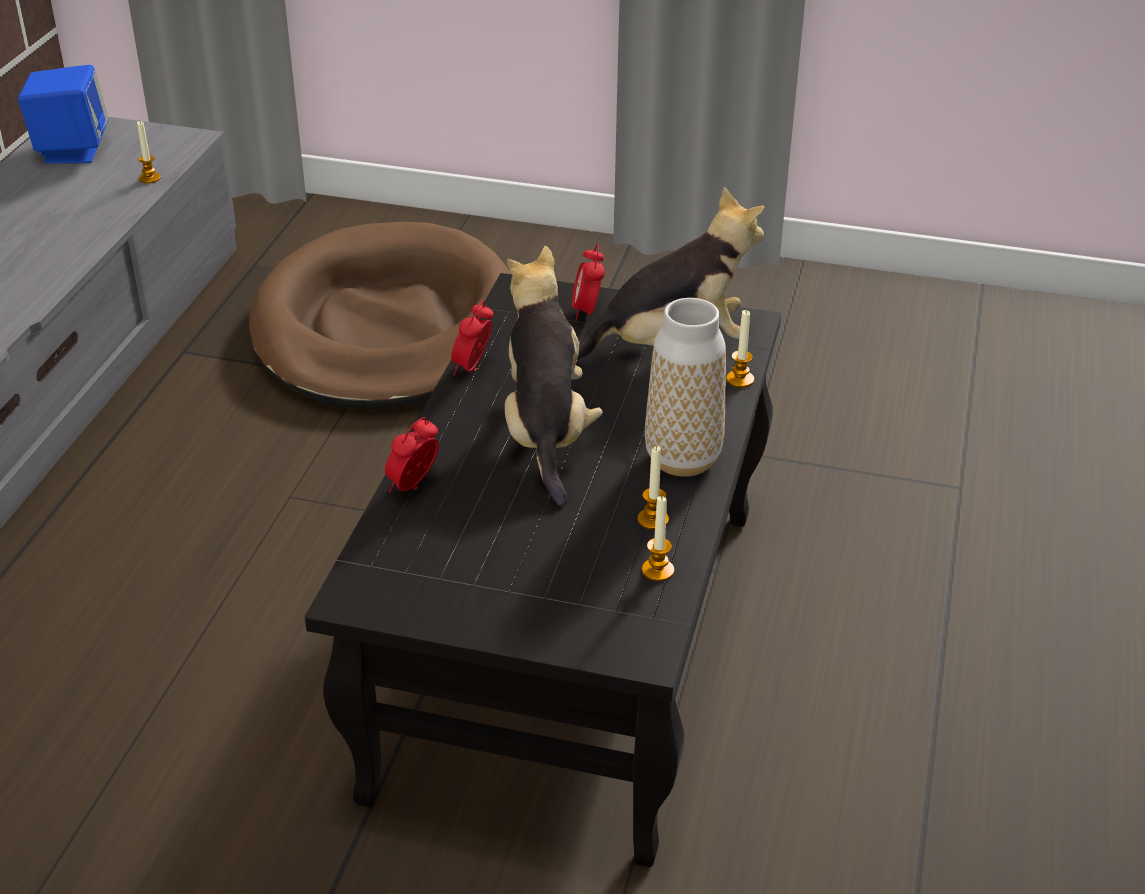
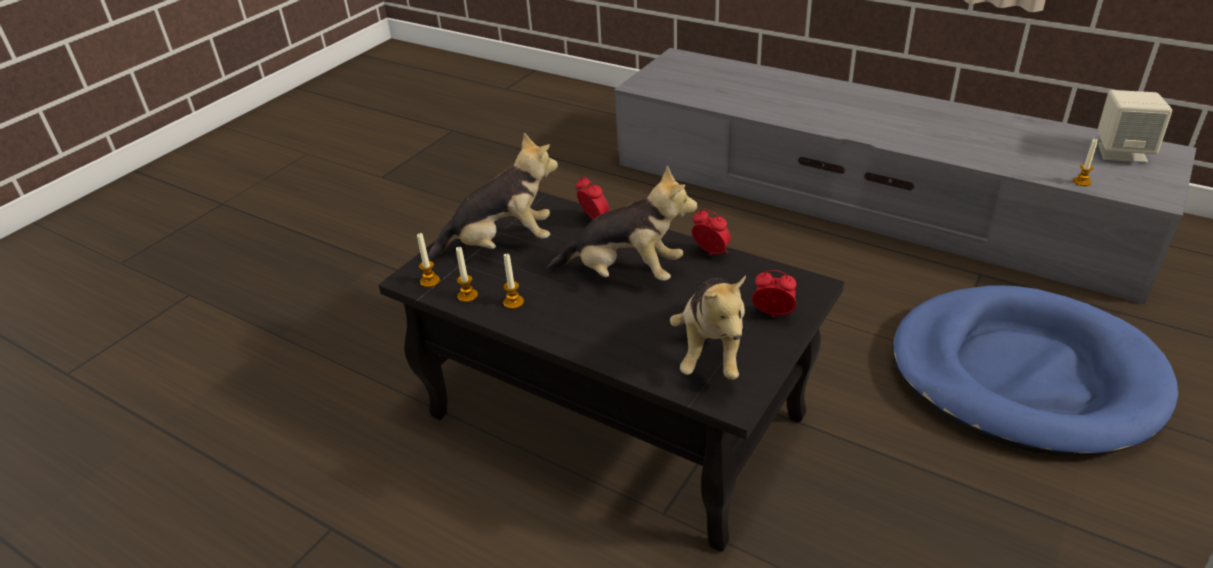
camera: 110 degrees right, 0 degrees up
(72, 151) = (1122, 152): blue speaker -> beige speaker
(386, 328) = (1023, 375): brown dog bed -> blue dog bed
(512, 571) = (501, 244): none -> plush toy
(682, 459) = (566, 327): vase -> none
(740, 379) = (650, 377): candle -> candle (430, 281)

